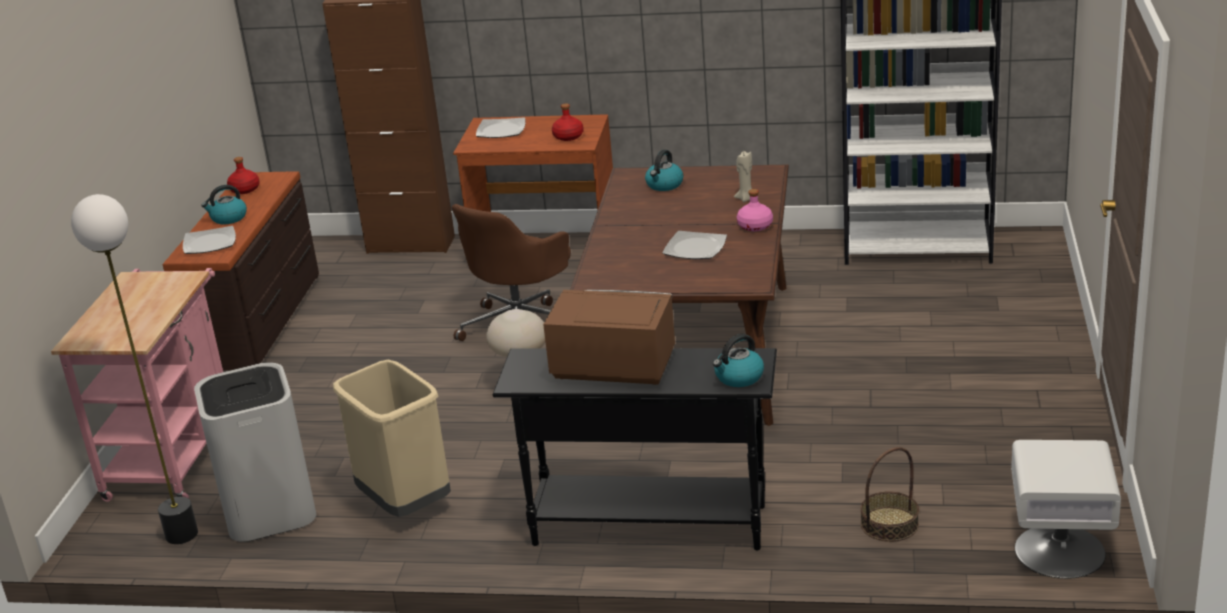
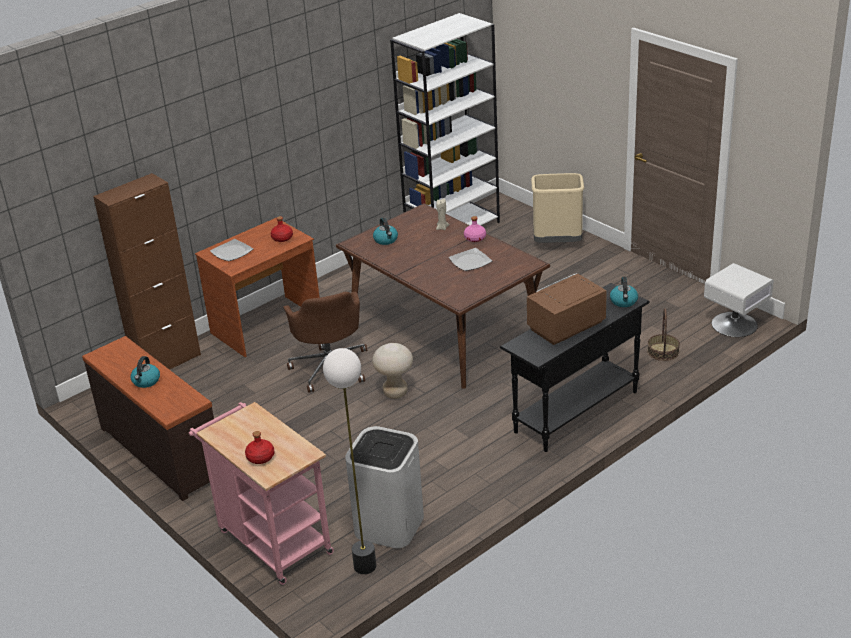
camera: 50 degrees left, 5 degrees up
(210, 243) = (170, 399): plate -> none
(245, 189) = (114, 362): red bottle -> red bottle (261, 457)
(406, 503) = (450, 475): beige trash can -> beige trash can (557, 243)

